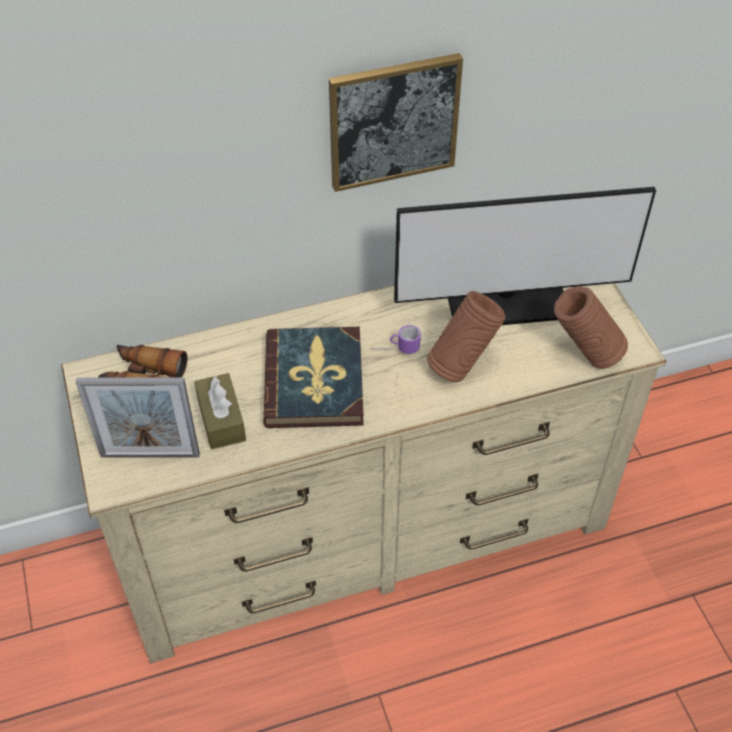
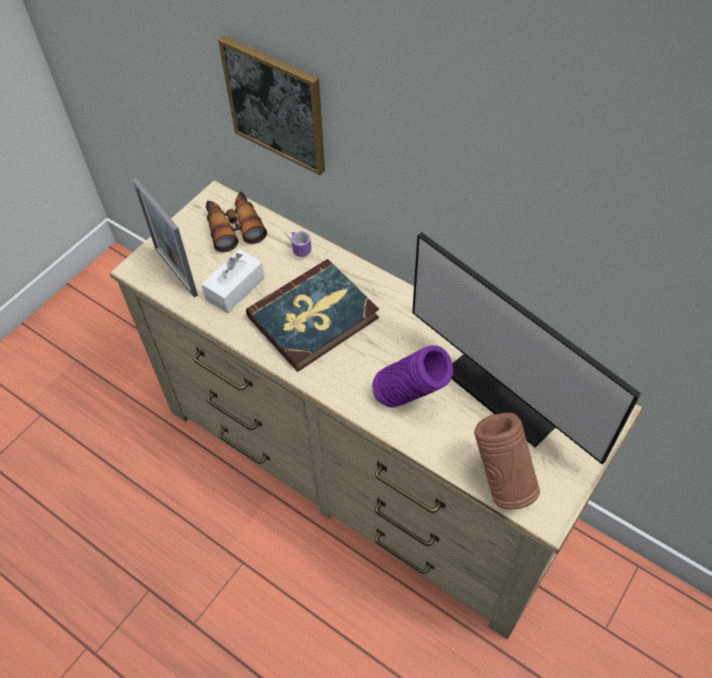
camera: 55 degrees right, 5 degrees up
(221, 419) = (235, 288): brown tissue box -> white tissue box
(393, 121) = (477, 161): picture -> picture (276, 105)
(395, 350) = (386, 347): mug -> mug (296, 246)
(462, 366) = (410, 400): brown vase -> purple vase

